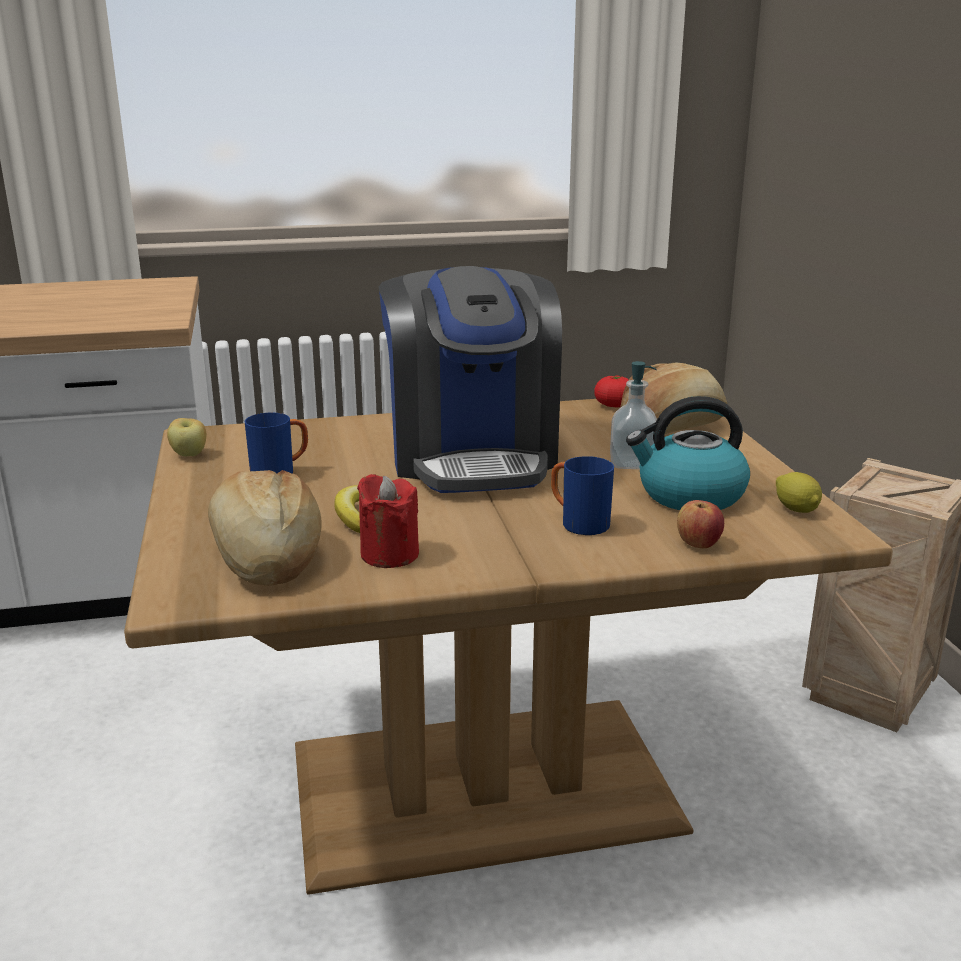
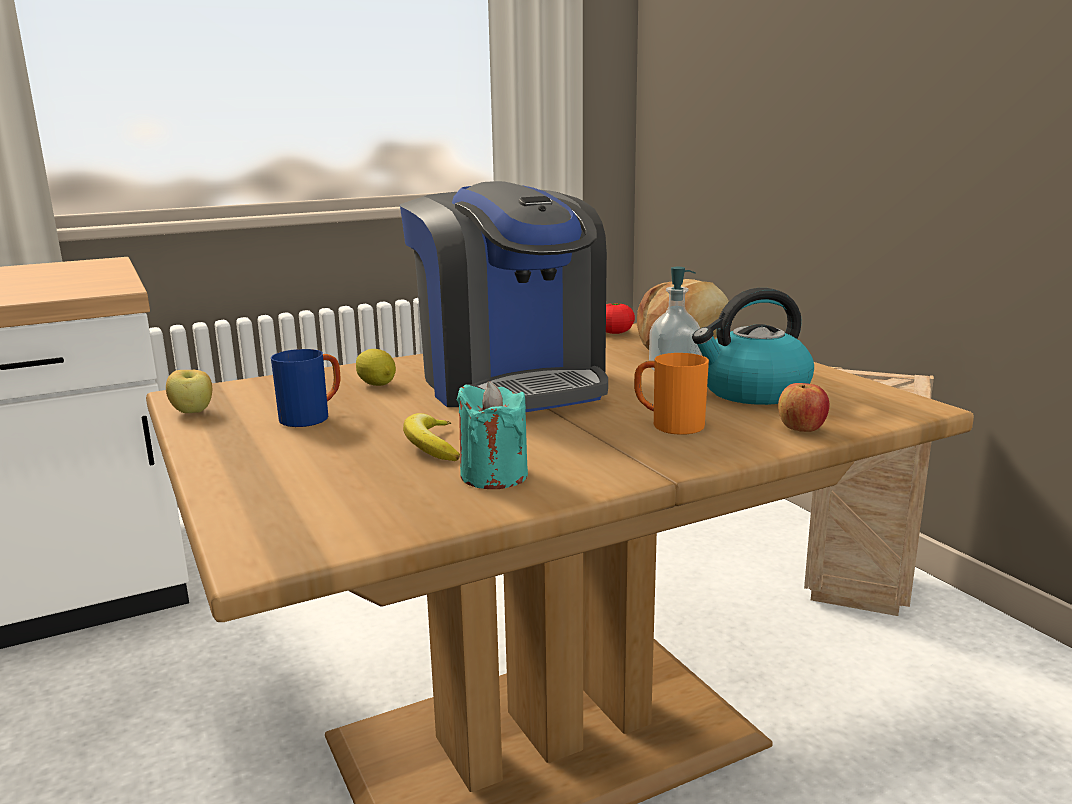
camera: 15 degrees left, 5 degrees down
(264, 557) = (348, 496): bread -> none
(389, 554) = (494, 476): red candle -> turquoise candle
(577, 523) = (668, 425): blue mug -> orange mug
(796, 509) = (860, 392): lemon -> lemon (376, 384)

